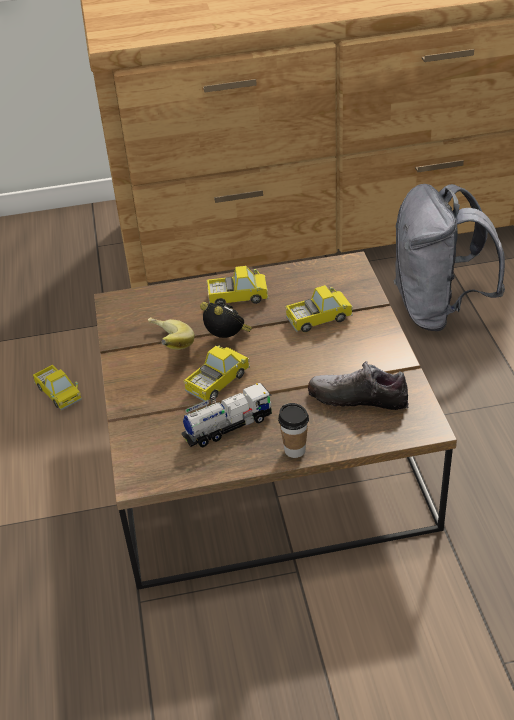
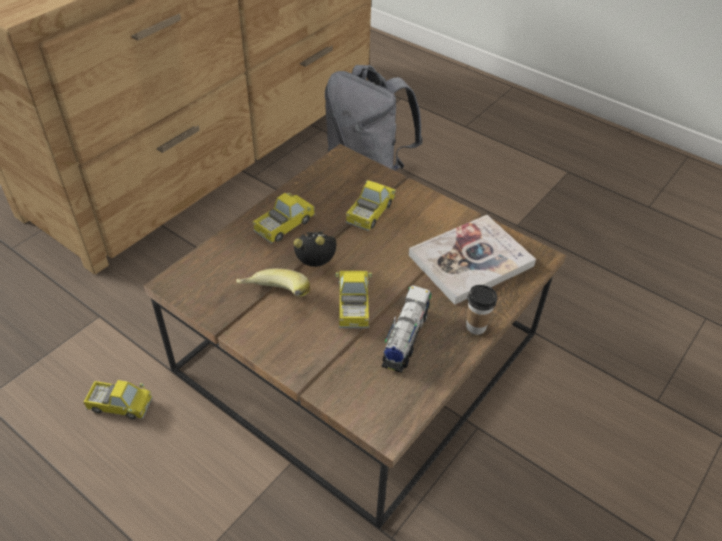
camera: 45 degrees left, 5 degrees up
(357, 398) = (470, 261): shoe -> book

